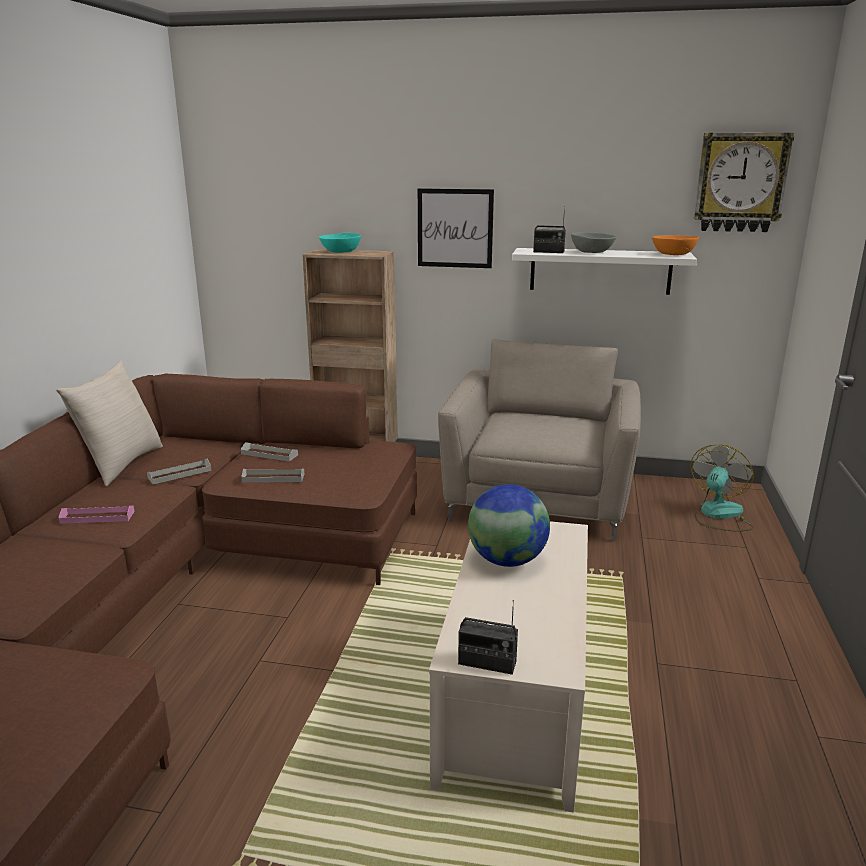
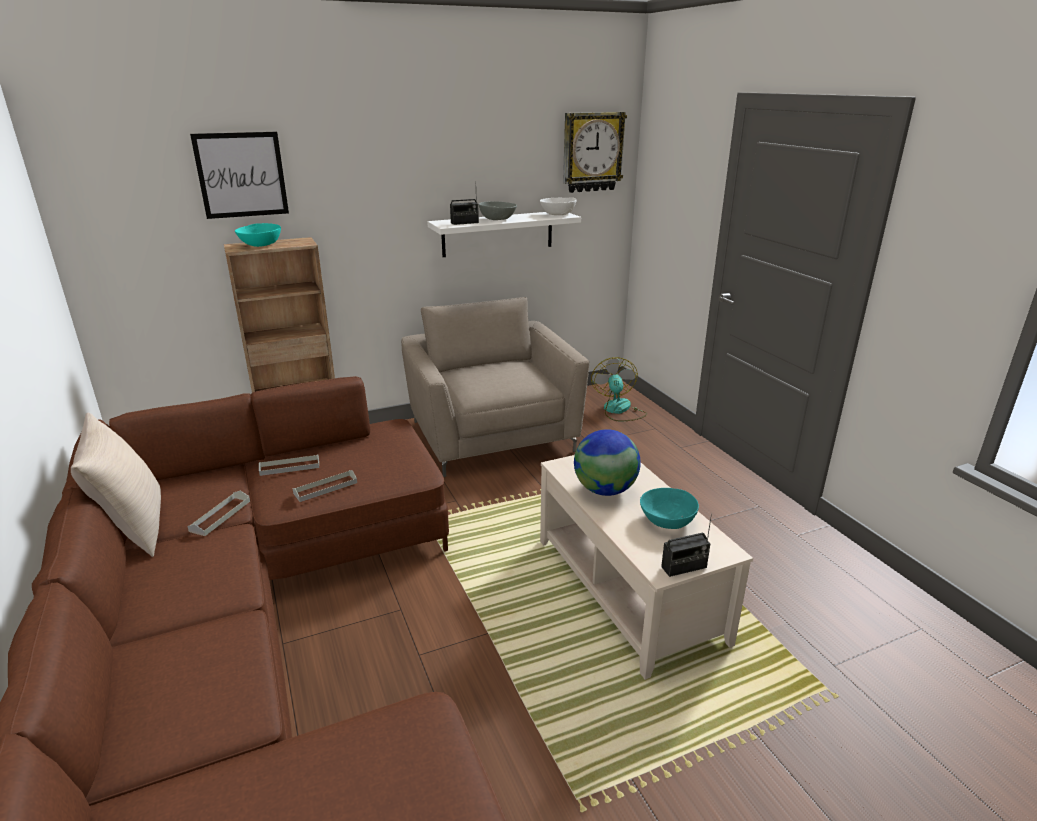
camera: 35 degrees left, 5 degrees up
(97, 517) = (193, 590): pink tray -> none
(455, 228) = (368, 208): picture -> picture (241, 175)
(533, 613) = (667, 521): none -> turquoise bowl
(673, 254) = (557, 214): orange bowl -> white bowl

